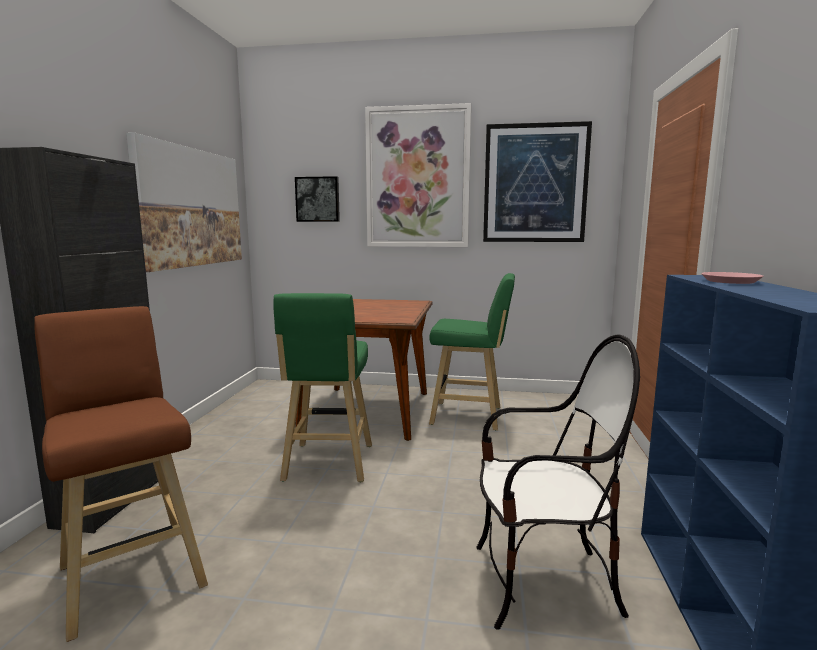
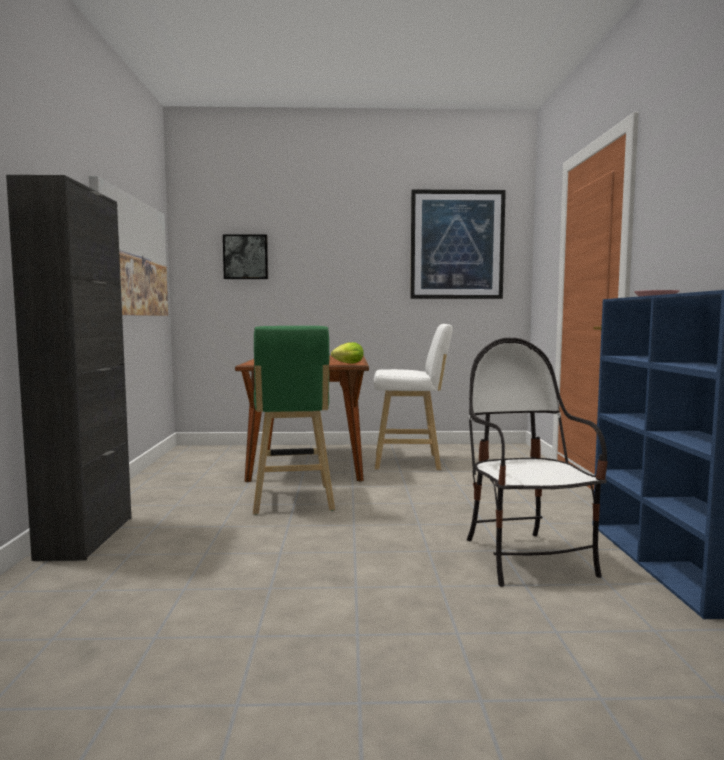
camera: 10 degrees left, 5 degrees down
(131, 572) = (147, 581): brown stool -> none
(395, 320) = (347, 363): none -> lettuce
(417, 178) = (346, 238): picture -> none
(470, 416) = (411, 462): green stool -> white stool
(543, 584) = (526, 558): chair -> chair turned 90 degrees counterclockwise

